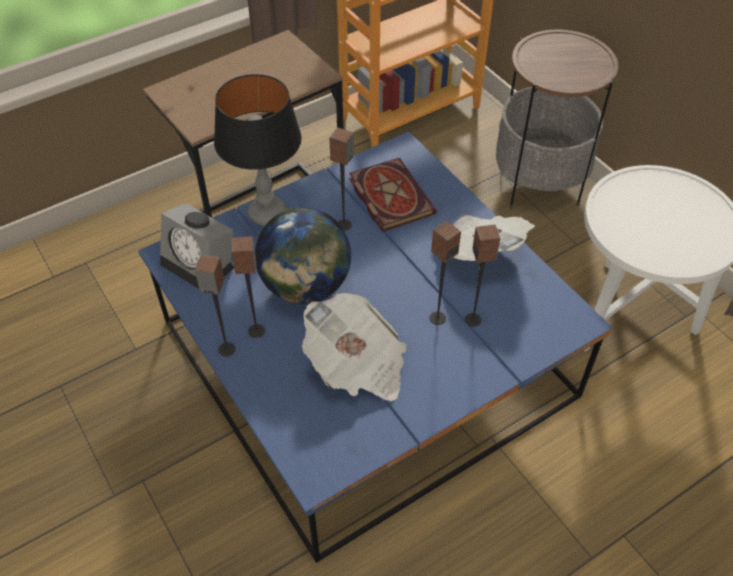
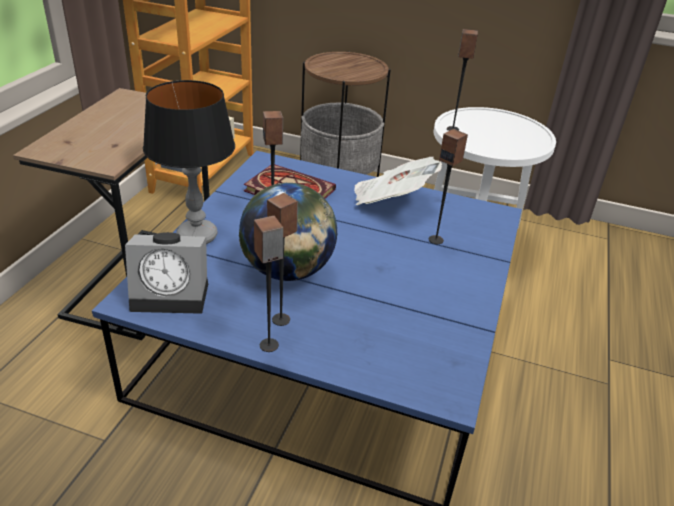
camera: 40 degrees left, 15 degrees down
(357, 365) = (390, 304): newspaper -> none
(437, 318) = (411, 249): speaker -> speaker (452, 129)

